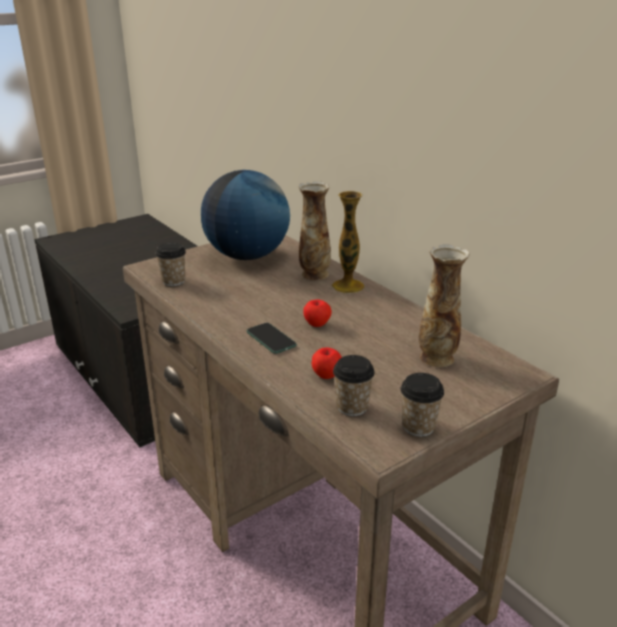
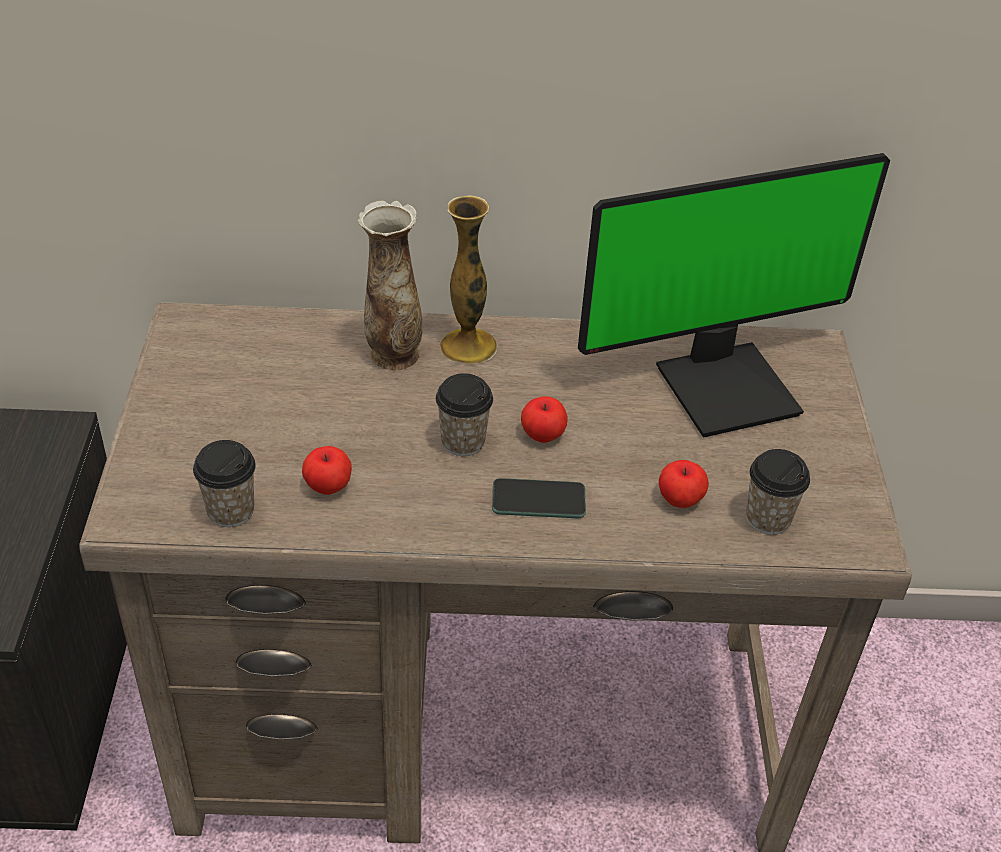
camera: 55 degrees left, 15 degrees up
(213, 293) = (328, 486): none -> apple
(247, 256) = (242, 385): globe -> none
(418, 426) = (849, 489): cup -> cup (463, 441)
(437, 357) = (726, 386): vase -> monitor

